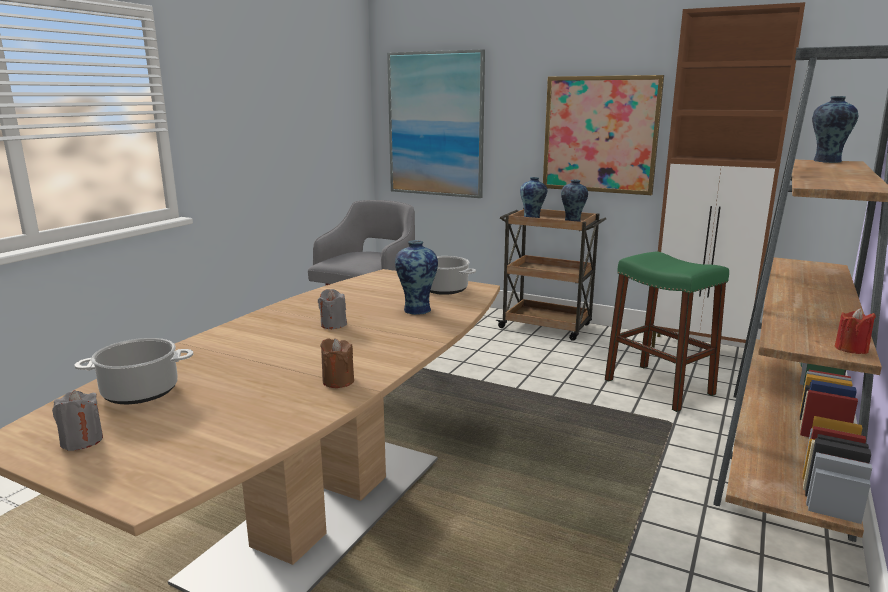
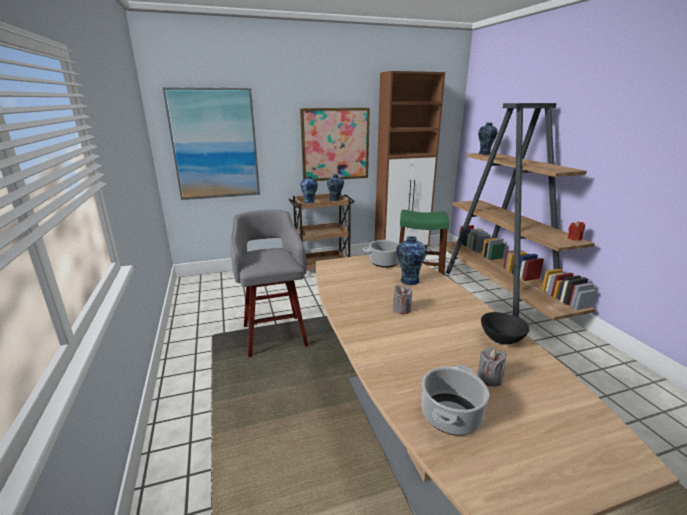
camera: 45 degrees left, 5 degrees up
(82, 441) = (528, 469): grey candle -> grey candle (489, 379)
(338, 381) = (501, 340): brown candle -> black bowl

